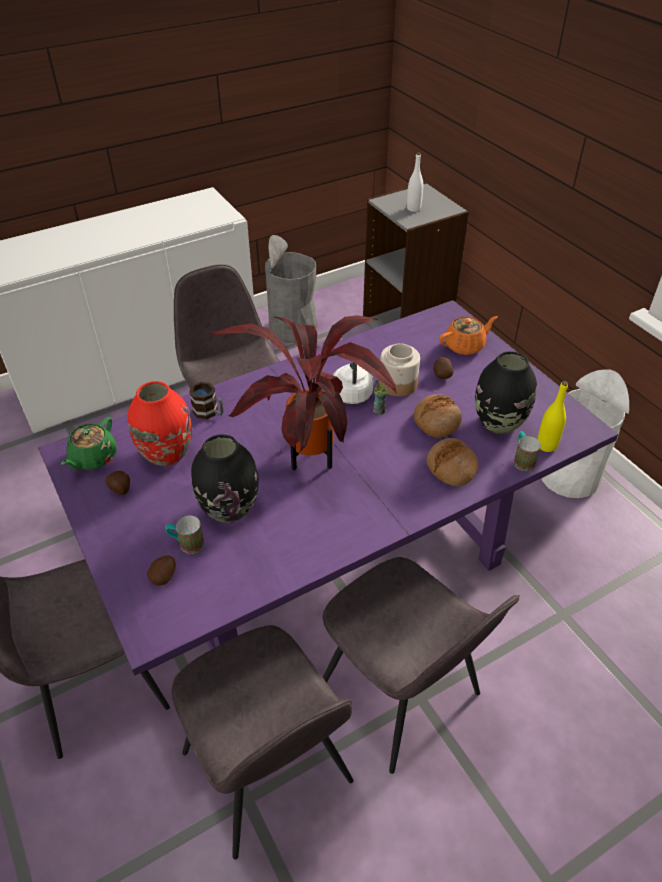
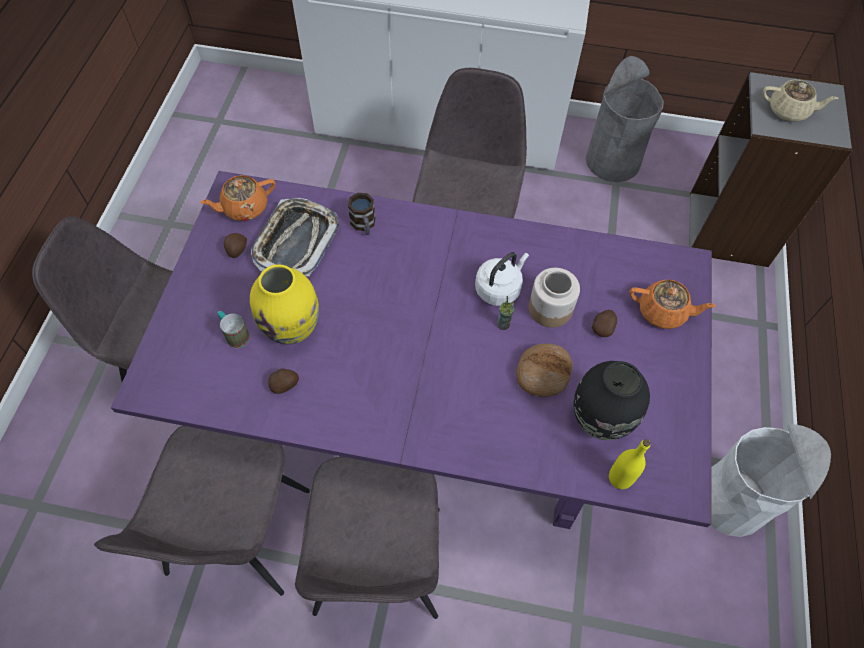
camera: 40 degrees right, 15 degrees up
(93, 458) = (244, 208): green teapot -> orange teapot
(164, 576) = (195, 350): potato -> potato (285, 385)
(166, 454) = (296, 242): red vase -> tray
(229, 508) = (292, 328): black vase -> yellow vase
(308, 459) = (395, 328): potted plant -> none
(413, 208) = (789, 111): white bottle -> beige teapot
(451, 467) = (505, 429): bread -> none
(522, 459) = (579, 473): mug -> none

